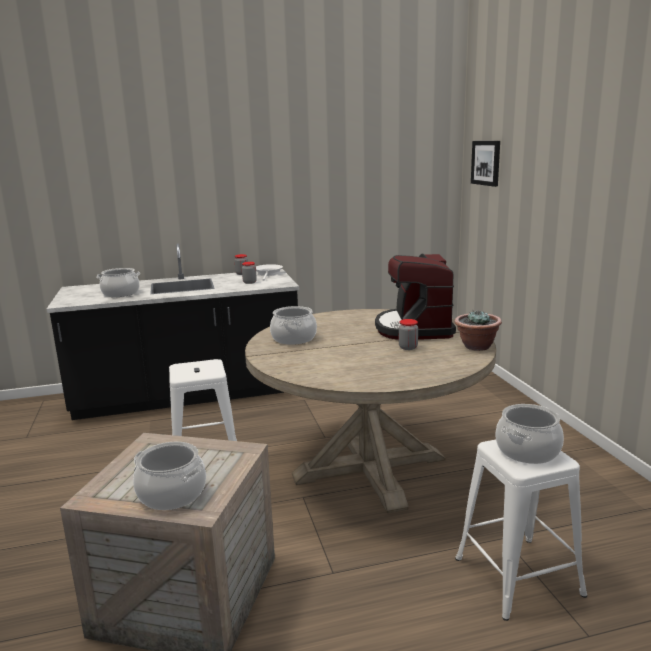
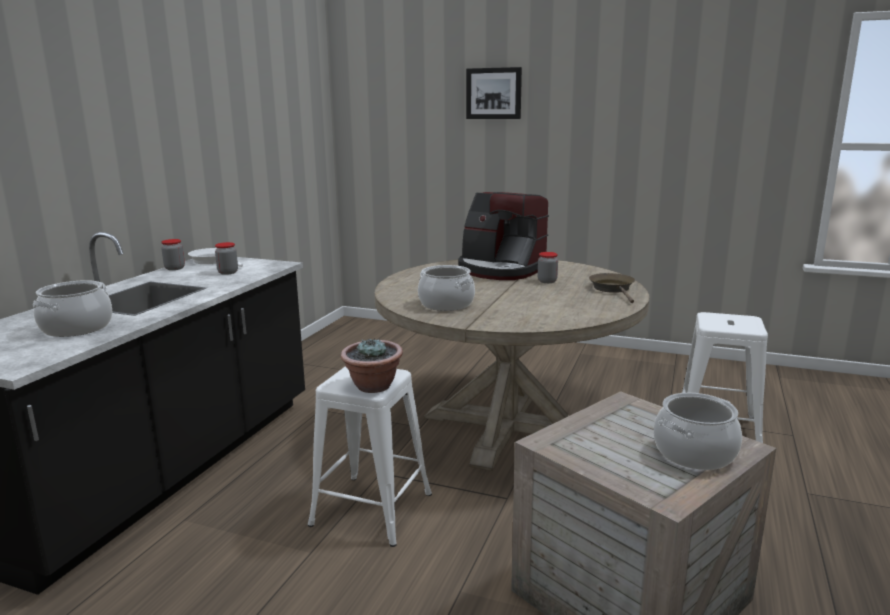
camera: 55 degrees left, 0 degrees up
(426, 371) = (613, 289): none -> brown frying pan
(476, 346) = (579, 267): potted plant -> potted plant (373, 386)
(486, 163) = (382, 106): picture -> picture (494, 93)
(528, 451) = (728, 320): cooking pot -> none

